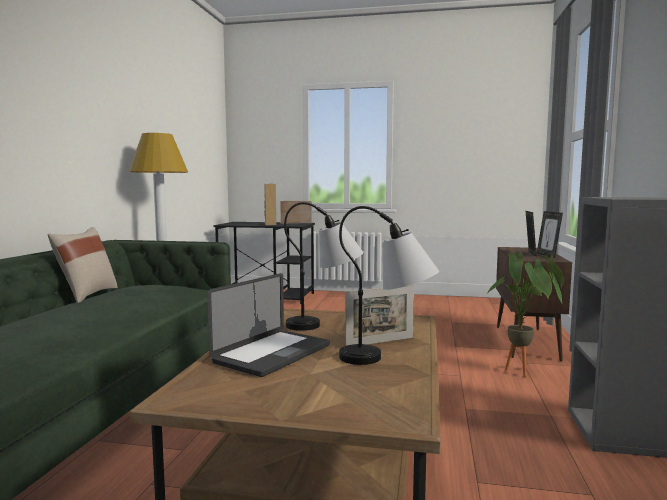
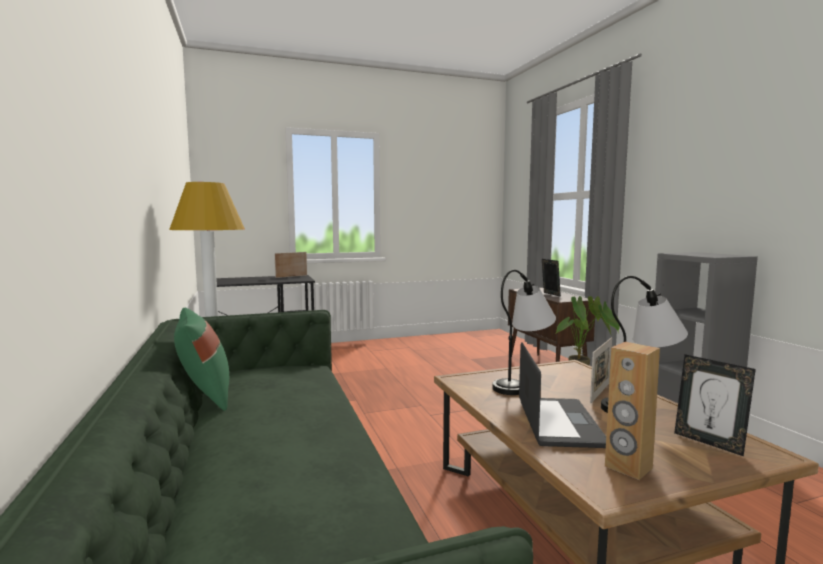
camera: 30 degrees left, 0 degrees up
(86, 295) = (204, 397): beige pillow -> green pillow
(270, 224) = (270, 280): brown speaker -> brown speaker (628, 467)
(547, 255) = (564, 295): picture frame -> picture frame (709, 442)

